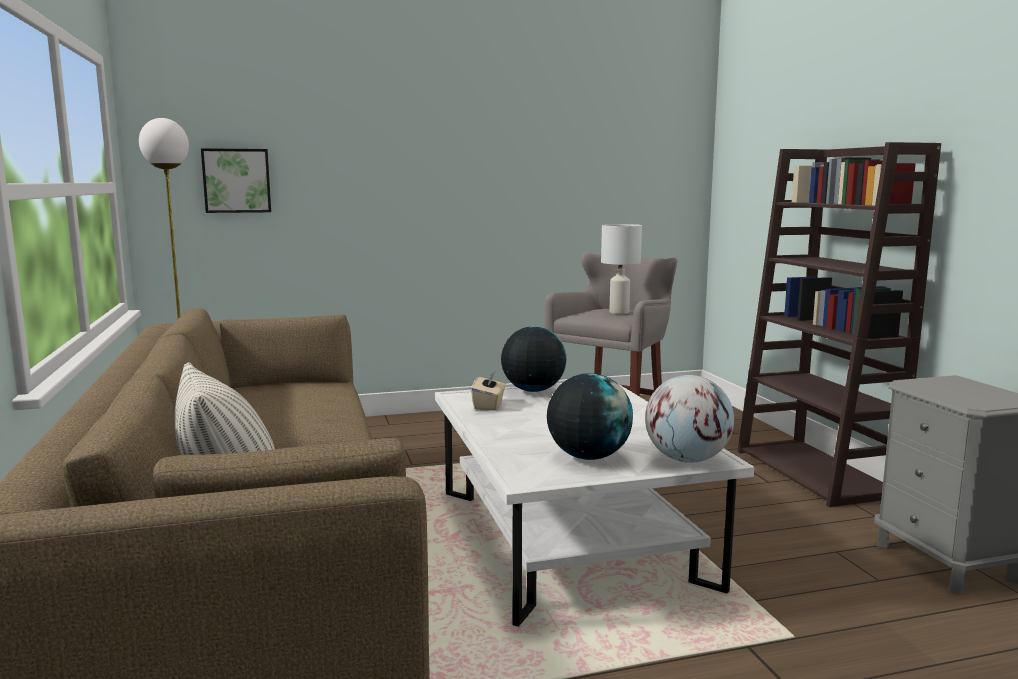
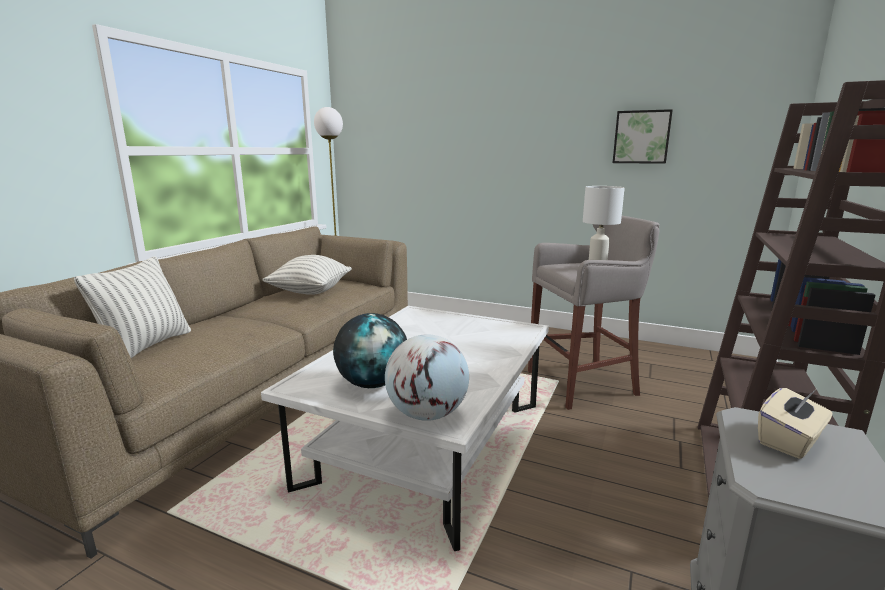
camera: 40 degrees right, 5 degrees up
(237, 180) = (388, 147): picture -> picture (641, 137)
(275, 403) = (310, 292): none -> pillow
(489, 405) = (414, 323): beige tissue box -> beige tissue box (790, 441)
(533, 390) = (467, 320): globe -> none

